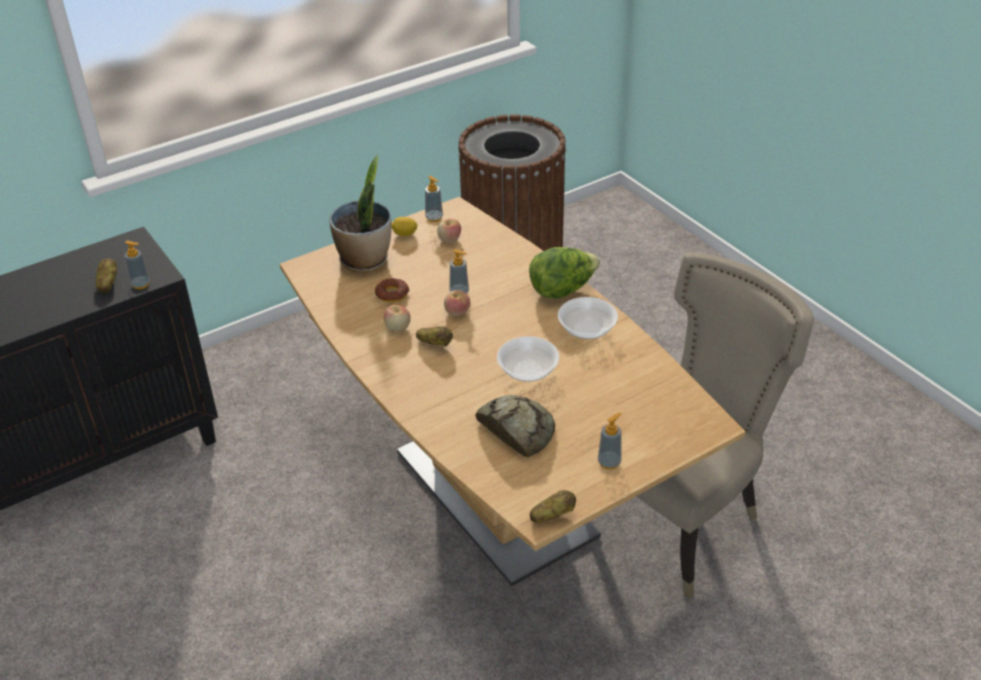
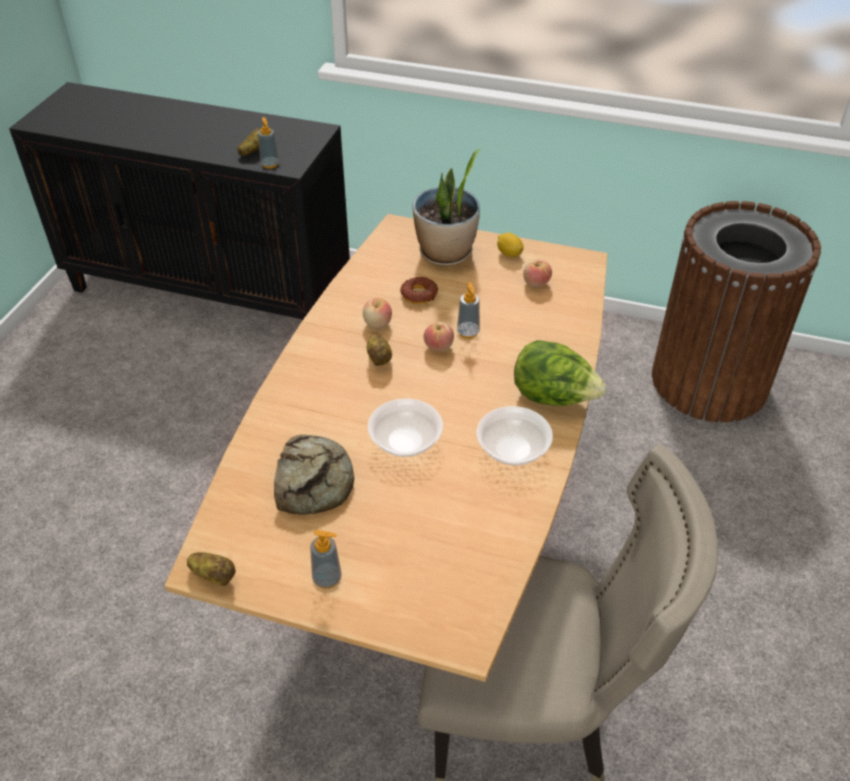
camera: 50 degrees right, 5 degrees up
(434, 218) = (555, 257): soap dispenser -> none

